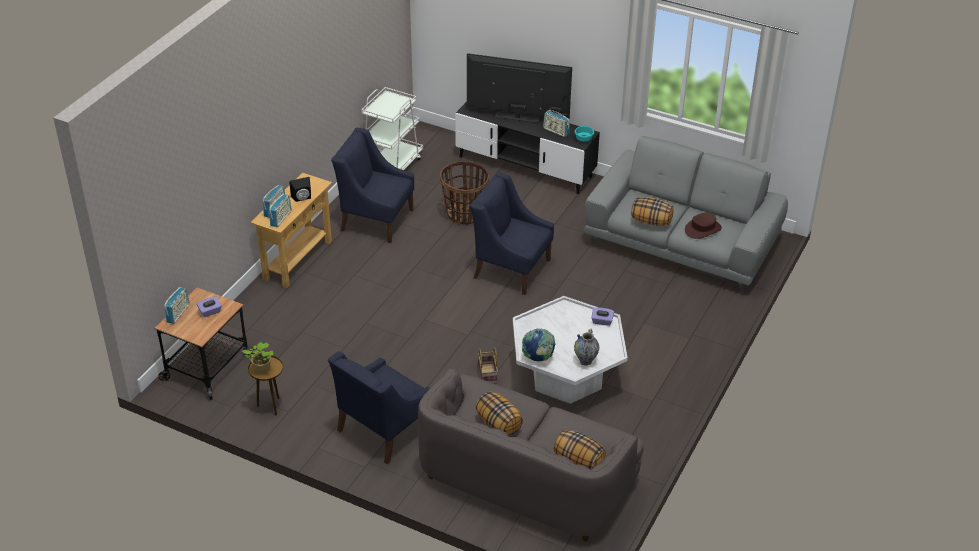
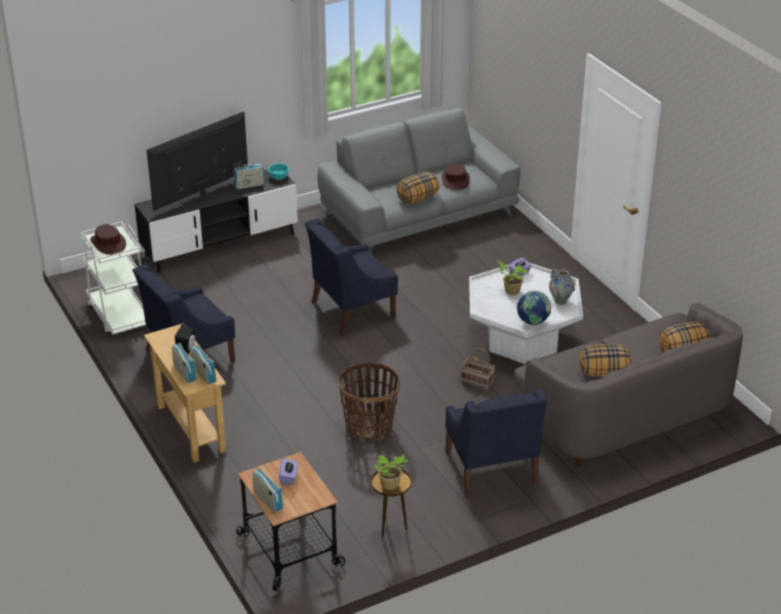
camera: 55 degrees left, 5 degrees down
(388, 105) = (108, 243): none -> brown hat
(464, 214) = (245, 303): basket -> basket (369, 427)
(570, 327) = (511, 291): none -> potted plant

